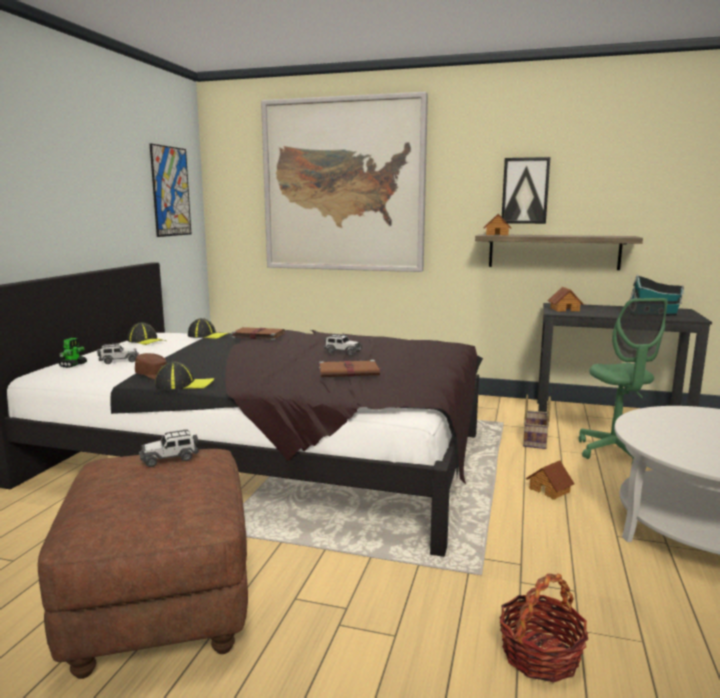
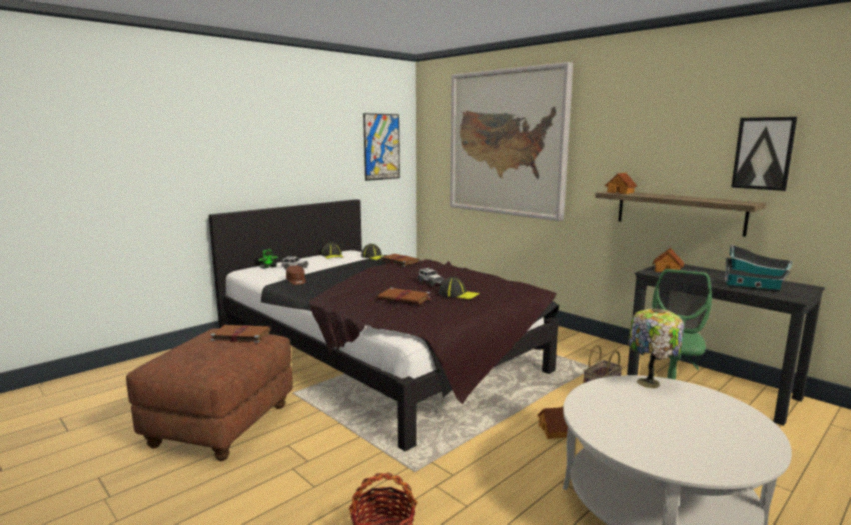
camera: 30 degrees right, 0 degrees up
(169, 458) = (240, 335): toy car -> brown book
(184, 384) = (301, 290): cap -> cap (458, 294)
(525, 191) = (654, 151): picture -> picture (763, 153)
(661, 413) = (650, 383): none -> table lamp

